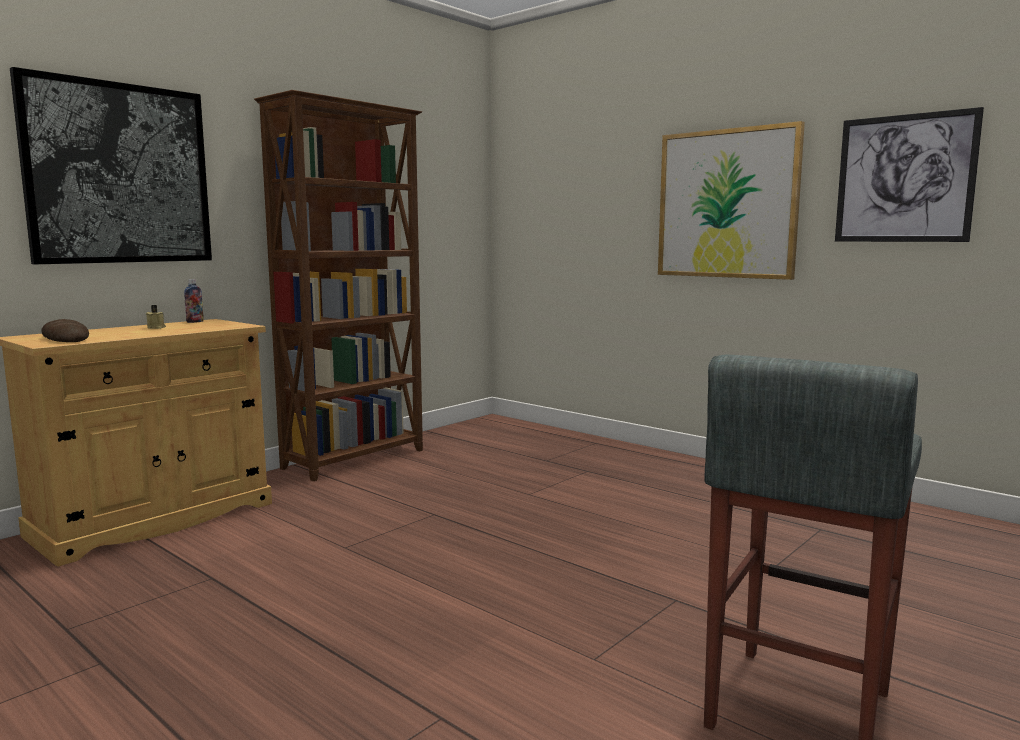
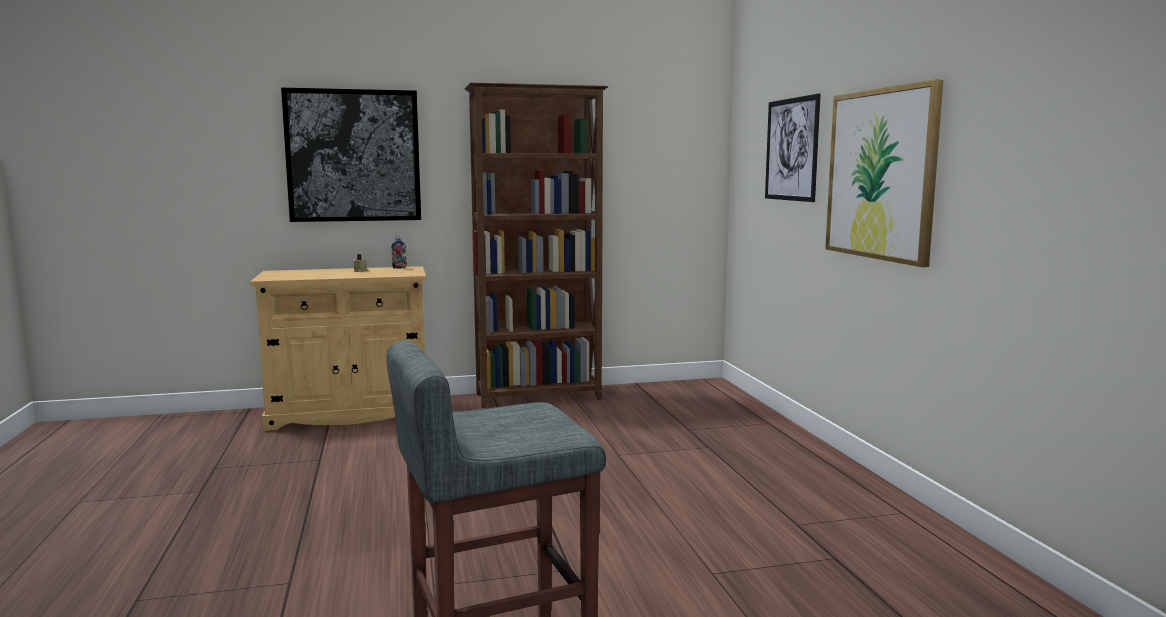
camera: 35 degrees right, 0 degrees up
(65, 338) = (287, 275): bread -> none
(904, 179) = (1026, 150): picture -> picture (791, 149)

